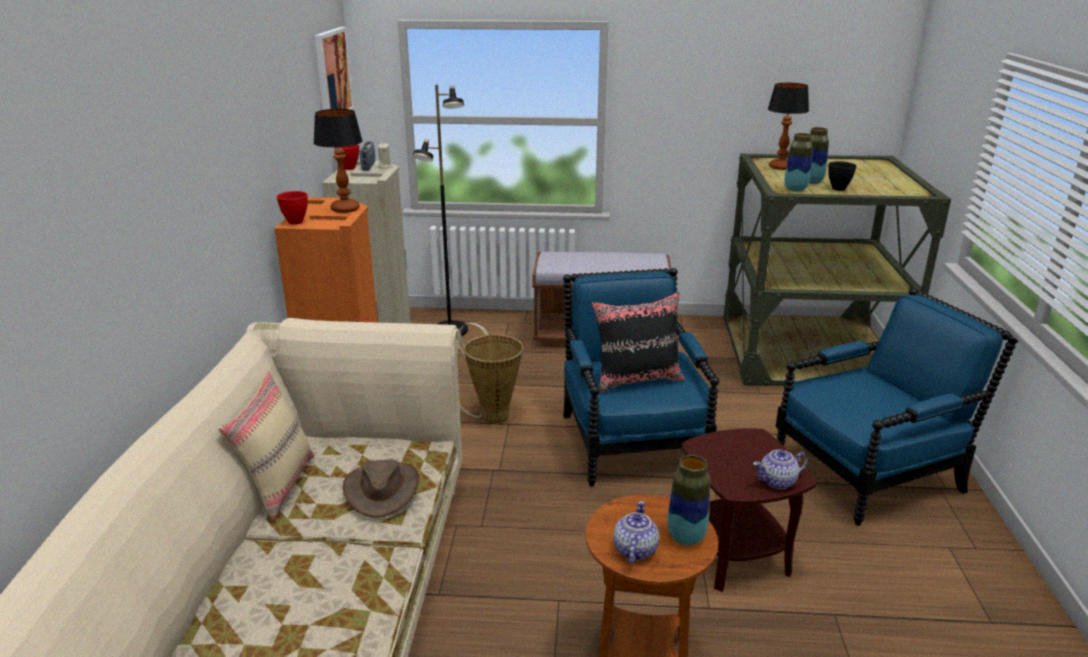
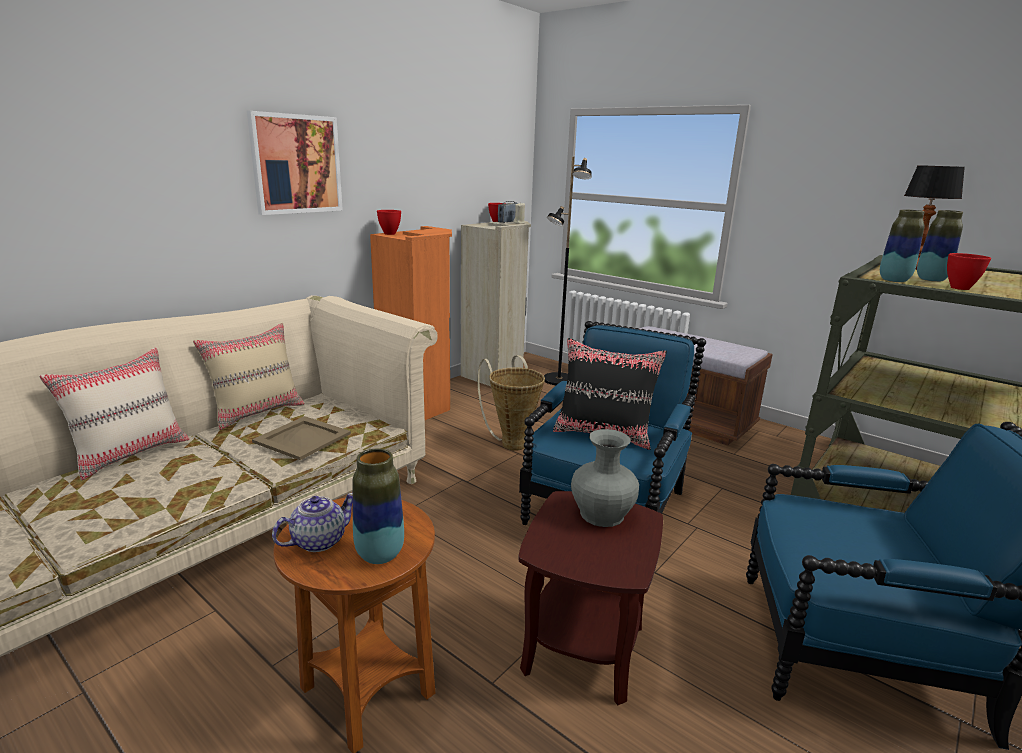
camera: 35 degrees right, 5 degrees down
(224, 586) = (130, 454): none -> beige pillow
(332, 74) = (502, 146): picture -> picture (296, 164)
(346, 209) = (432, 232): table lamp -> none
(381, 489) = (302, 437): brown hat -> beige tray
(733, 445) = (603, 514): none -> grey vase
(778, 481) = (600, 566): teapot -> none
(838, 189) = (958, 288): black bowl -> red bowl

